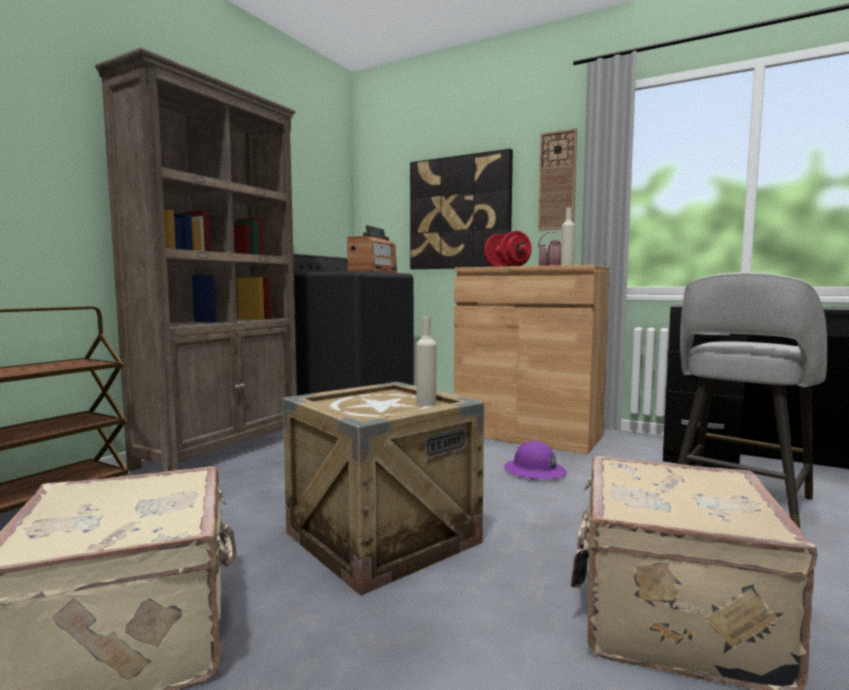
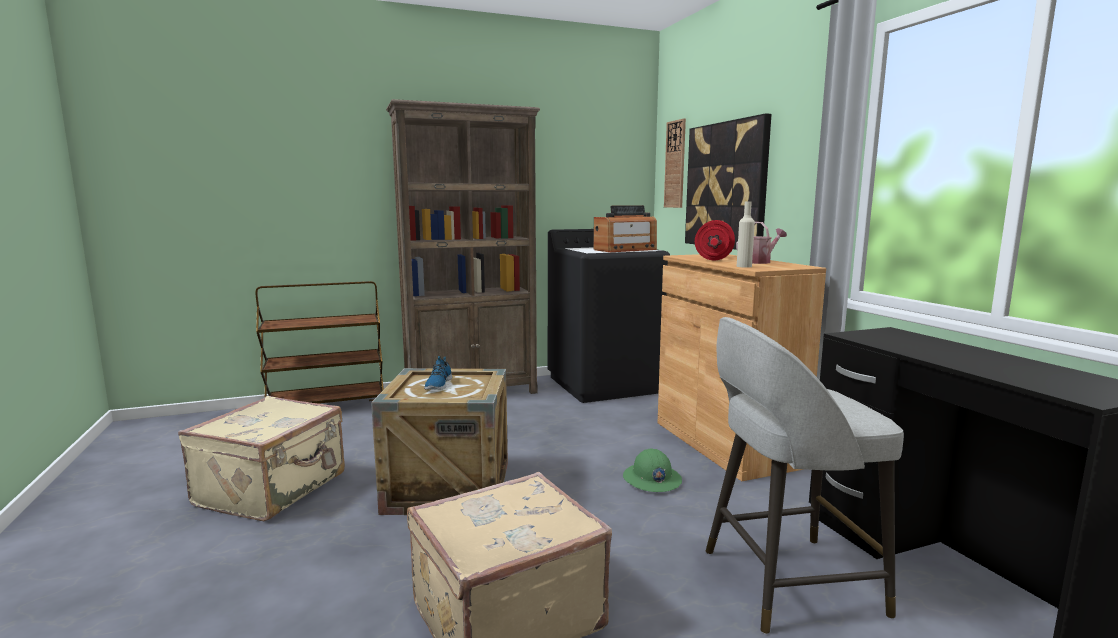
camera: 40 degrees right, 5 degrees up
(367, 403) = (438, 384): none -> shoe
(426, 404) = (466, 394): beige bottle -> none
(534, 471) = (651, 479): purple hard hat -> green hard hat
(557, 181) = (808, 152): wall clock -> wall clock (675, 164)

